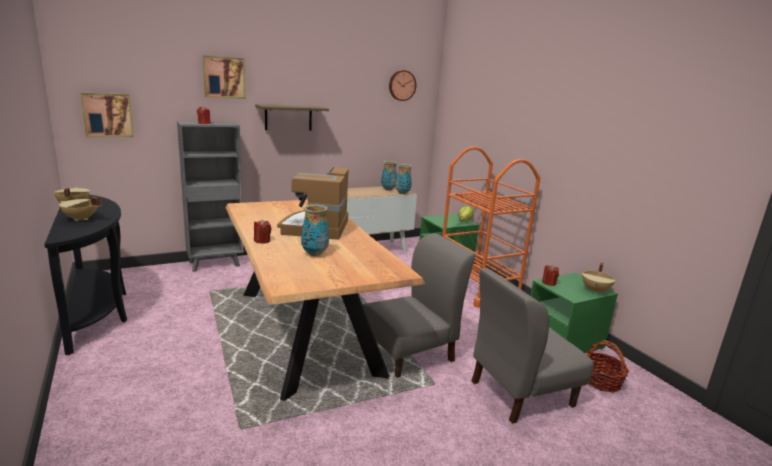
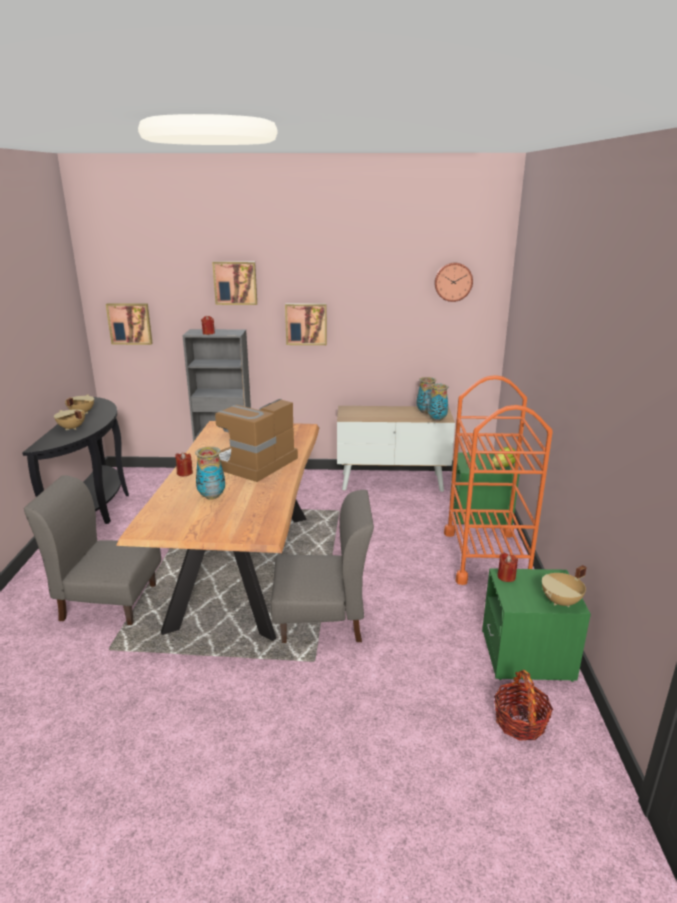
camera: 30 degrees right, 5 degrees up
(288, 117) = (306, 324): shelf -> picture
(520, 393) = (398, 702): grey chair -> grey chair (108, 602)

